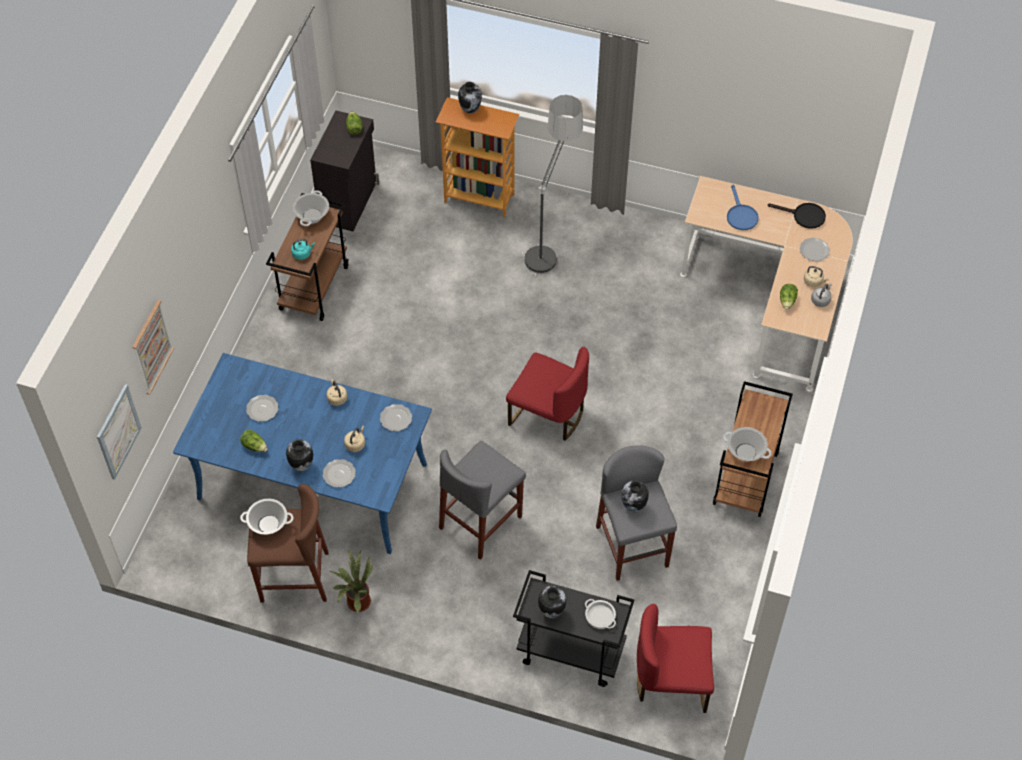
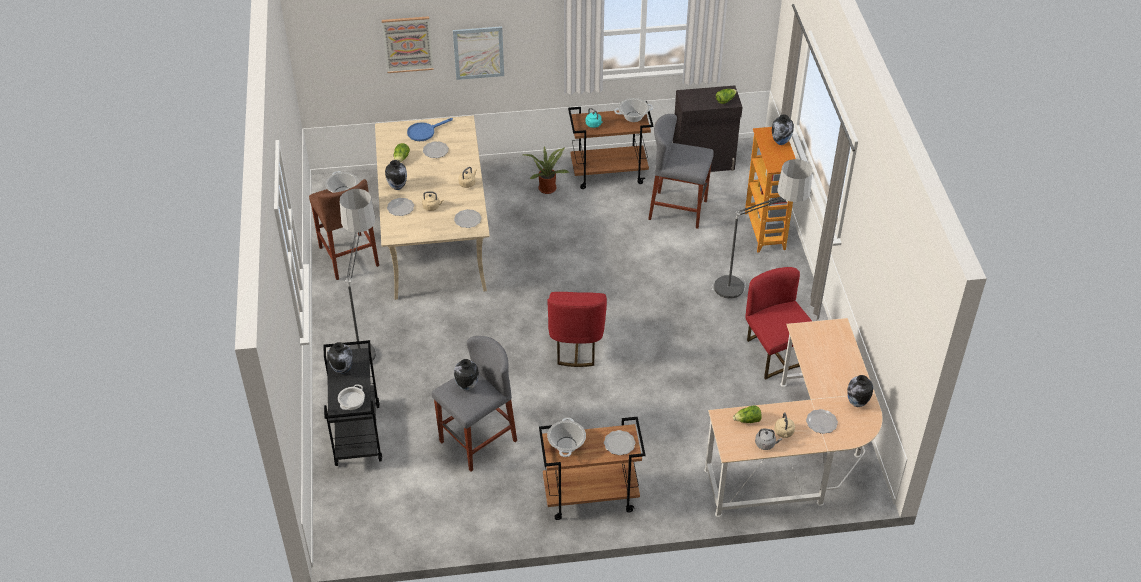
camera: 65 degrees right, 10 degrees down
(118, 431) = (340, 64): picture -> picture (478, 52)
(312, 482) = (434, 236): blue dining table -> beige dining table
(356, 601) = (344, 296): potted plant -> potted plant (547, 187)
(432, 601) = (365, 337): none -> floor lamp
(481, 522) = (450, 340): grey stool -> grey stool (678, 210)
(672, 681) = (360, 509): red chair -> red chair (775, 352)
(740, 215) = (823, 358): blue frying pan -> blue frying pan (424, 132)
(763, 410) = (619, 443): none -> plate
(804, 216) = (857, 403): black frying pan -> vase

